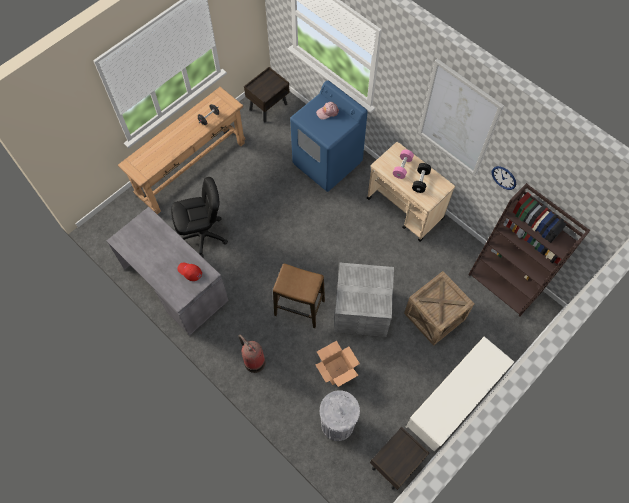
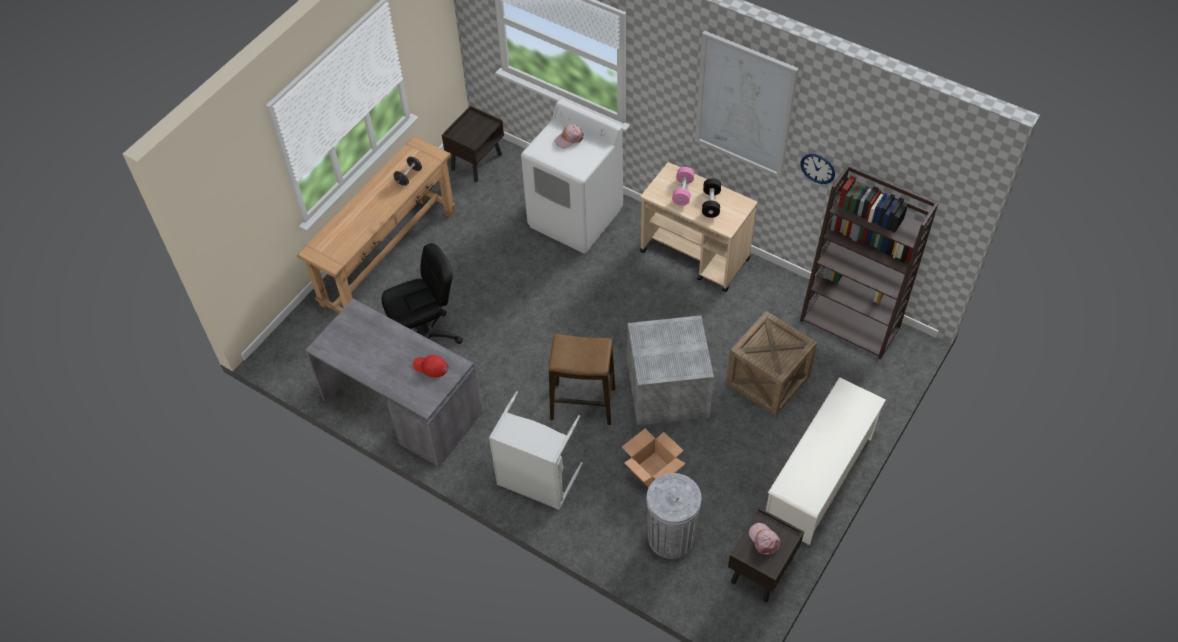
camera: 10 degrees left, 10 degrees down
(253, 361) = (536, 482): fire extinguisher -> grey laundry basket
(327, 163) = (575, 218): blue washing machine -> white washing machine
(399, 452) = (764, 539): none -> pink cap

